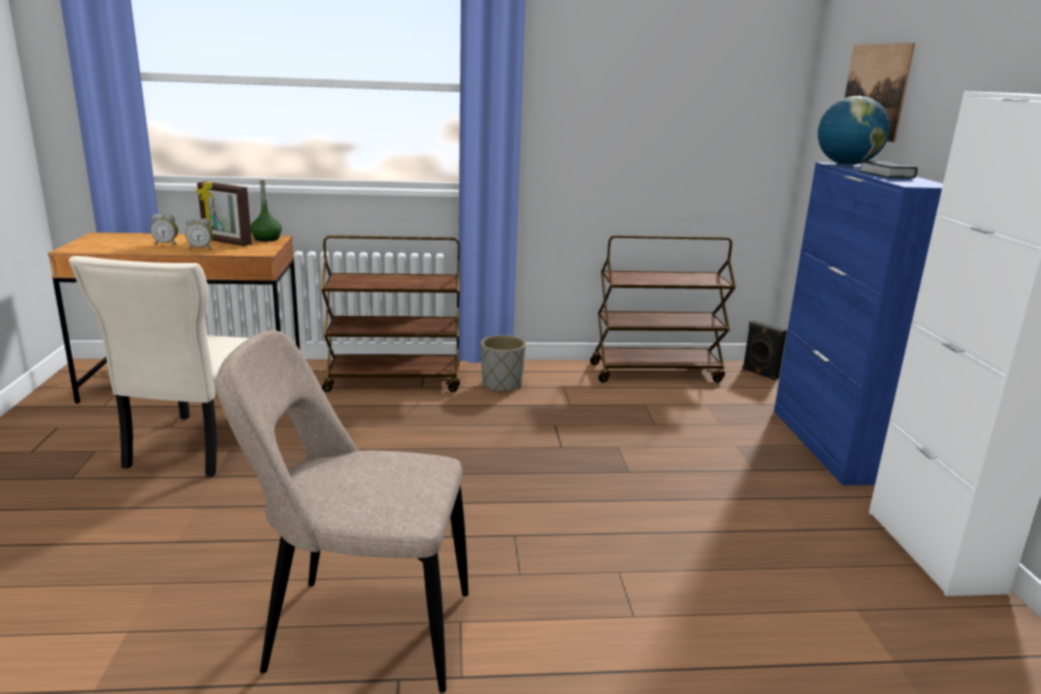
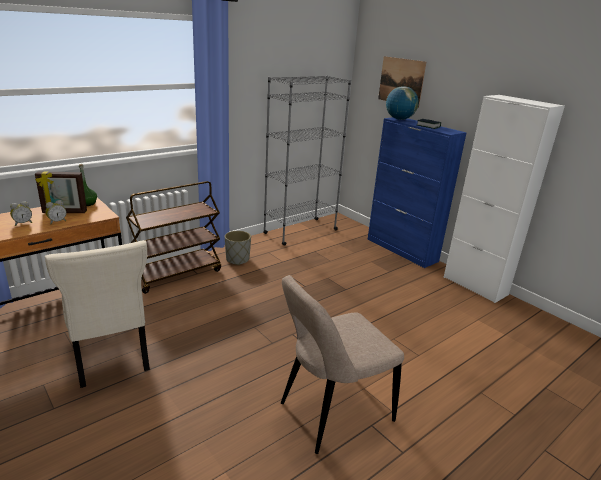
camera: 35 degrees left, 5 degrees up
(656, 372) = (300, 231): brown cart -> grey bookcase
(759, 374) = (342, 220): black speaker -> none

